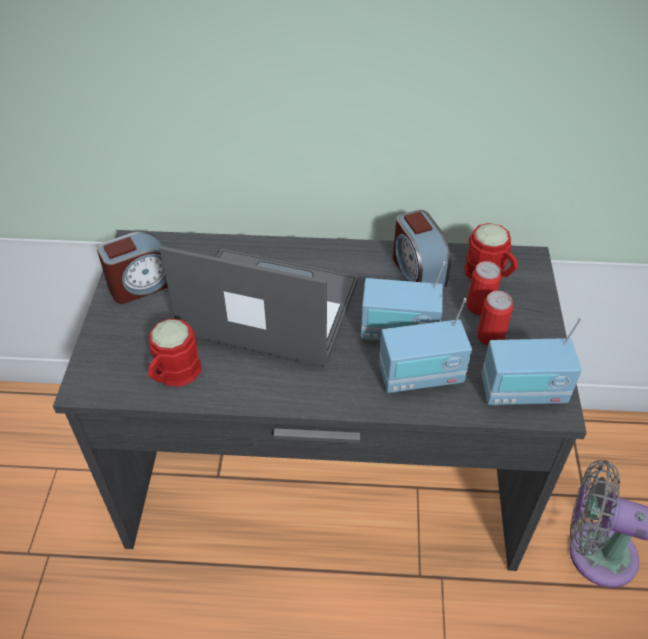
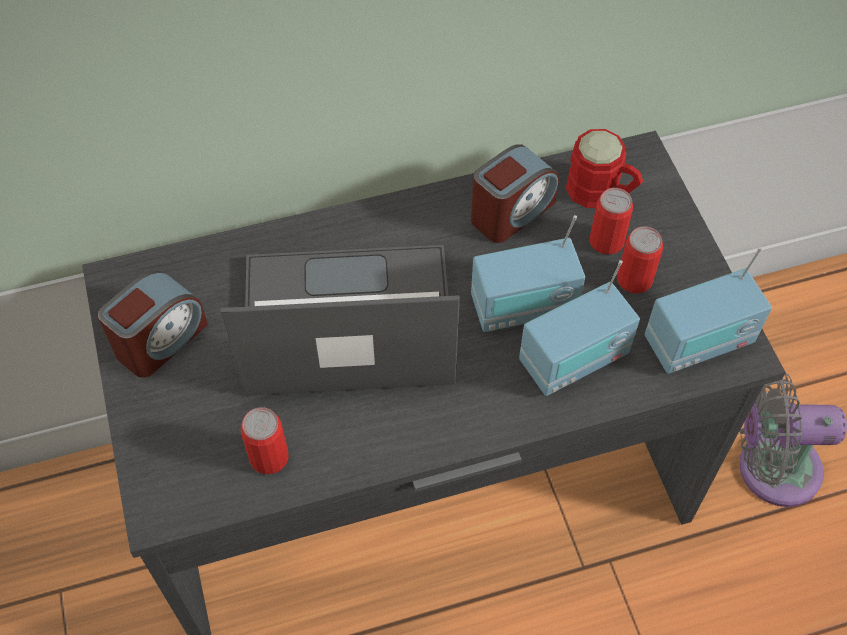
camera: 20 degrees left, 10 degrees up
(174, 375) = (269, 457): red mug -> can
(417, 270) = (511, 212): alarm clock -> alarm clock turned 90 degrees counterclockwise

